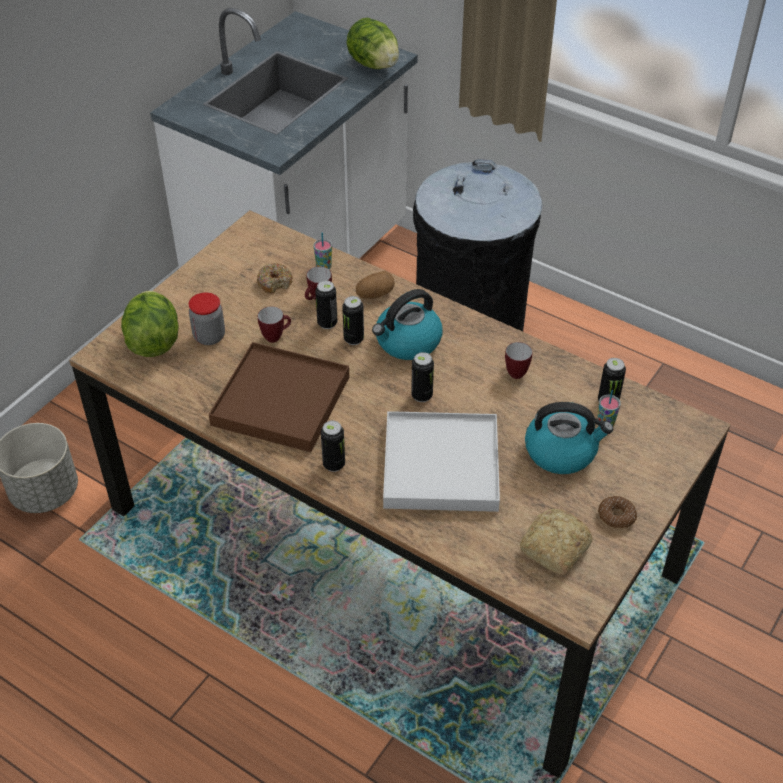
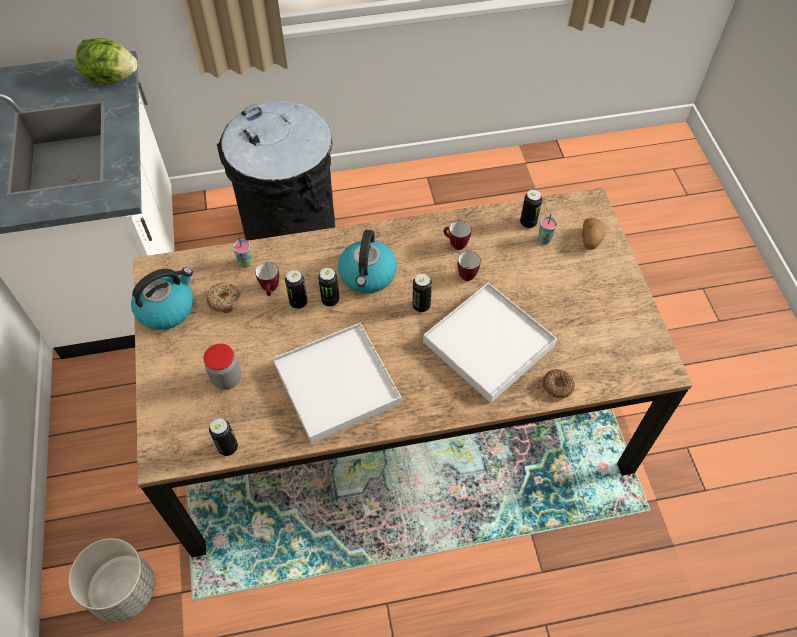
camera: 45 degrees left, 10 degrees up
(153, 342) = (189, 416): lettuce -> none
(276, 336) = (275, 340): mug -> mug (467, 274)
(281, 401) = (337, 384): brown tray -> white tray
(334, 464) = (425, 399): can -> can (228, 447)
(375, 294) = (305, 256): potato -> potato (590, 240)
(553, 549) = (609, 343): bread -> none
(561, 451) = (542, 277): kettle -> kettle (166, 308)
(616, 517) = (615, 294): donut -> donut (557, 386)

